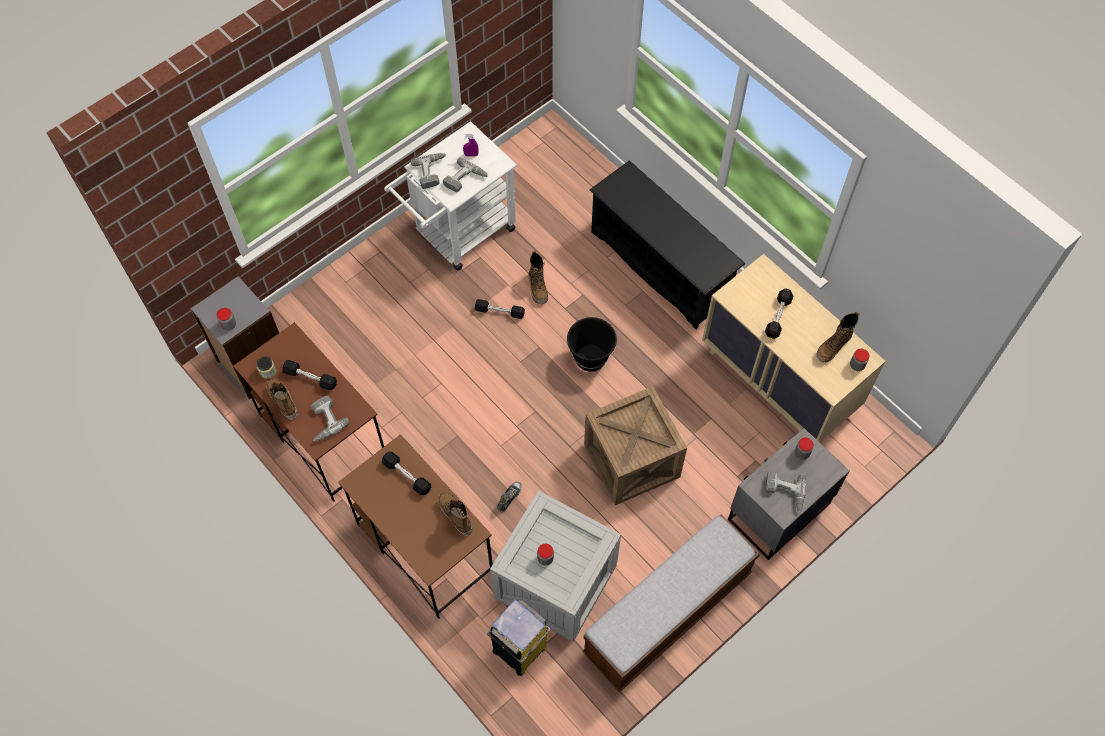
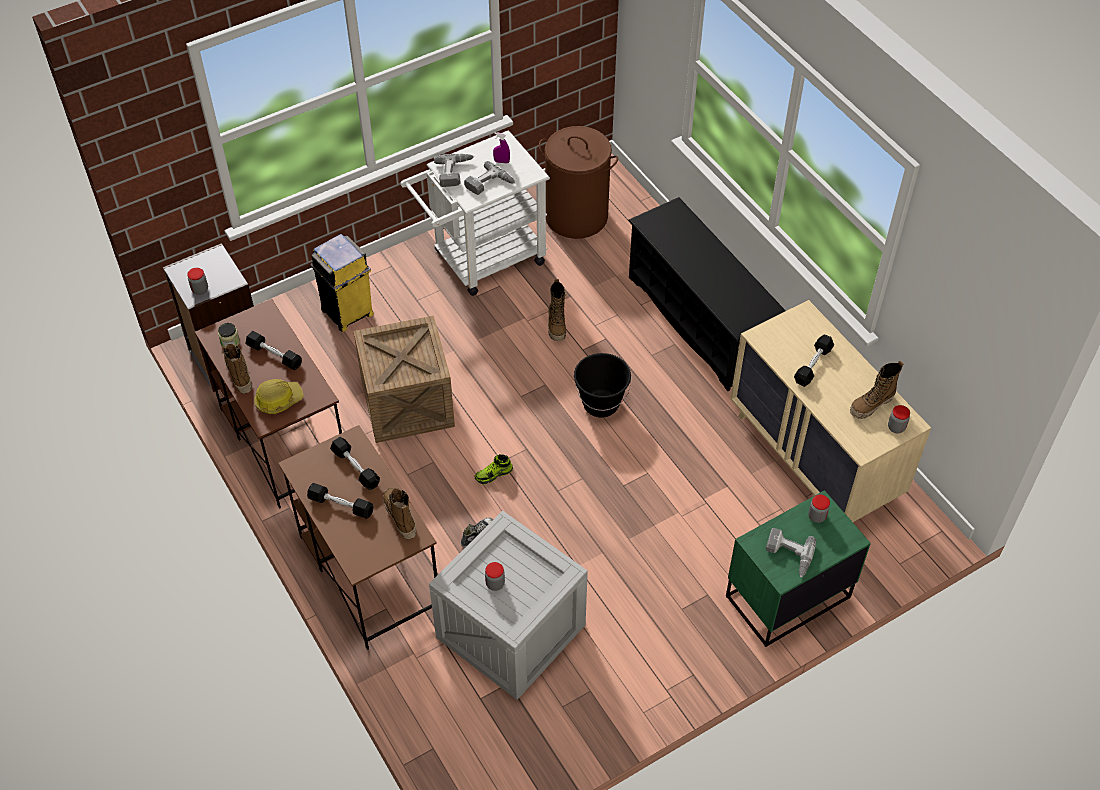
camera: 10 degrees right, 10 degrees down
(324, 421) = (278, 400): power drill -> hard hat
(499, 312) = (509, 343): black dumbbell -> black dumbbell (341, 505)
(512, 439) = (493, 474): none -> shoe
(520, 650) = (453, 699): yellow trash can -> yellow trash can (348, 312)
(534, 178) = (576, 216): none -> brown laundry basket
(631, 460) = (626, 516): crate -> crate (407, 403)
(667, 613) = (634, 686): bench -> none
(777, 511) = (786, 596): grey nightstand -> green nightstand

